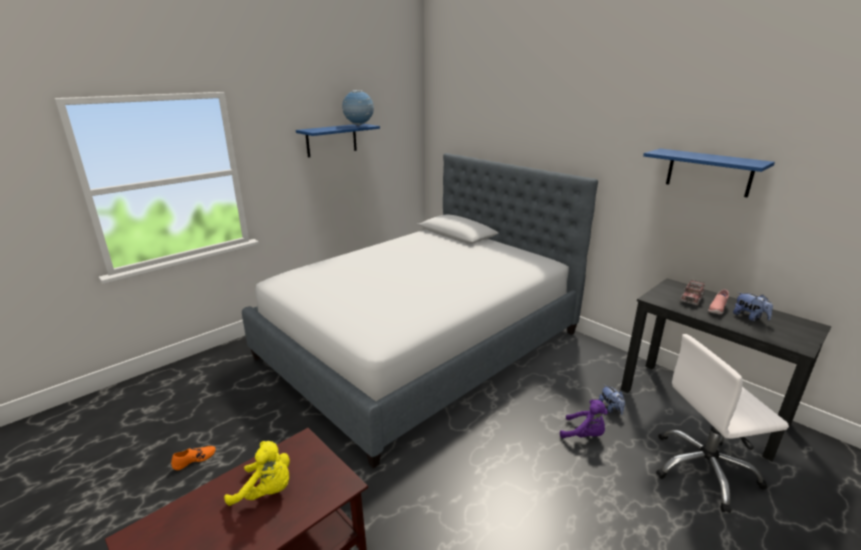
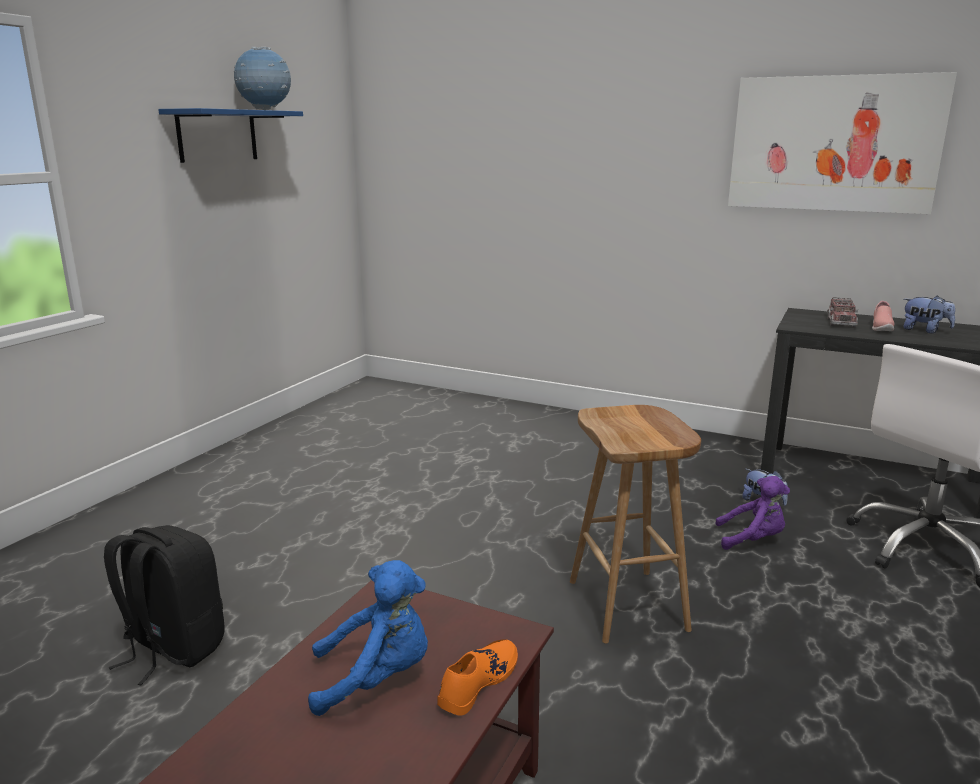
camera: 20 degrees left, 5 degrees down
(194, 459) = (96, 723): orange shoe -> orange shoe (478, 682)
(243, 427) = (172, 648): none -> black backpack
(266, 491) = (377, 678): yellow plush toy -> blue plush toy
(421, 345) = (430, 473): bed -> none
(478, 462) = (629, 606): none -> brown stool
(709, 172) = (833, 144): blue shelf -> picture

